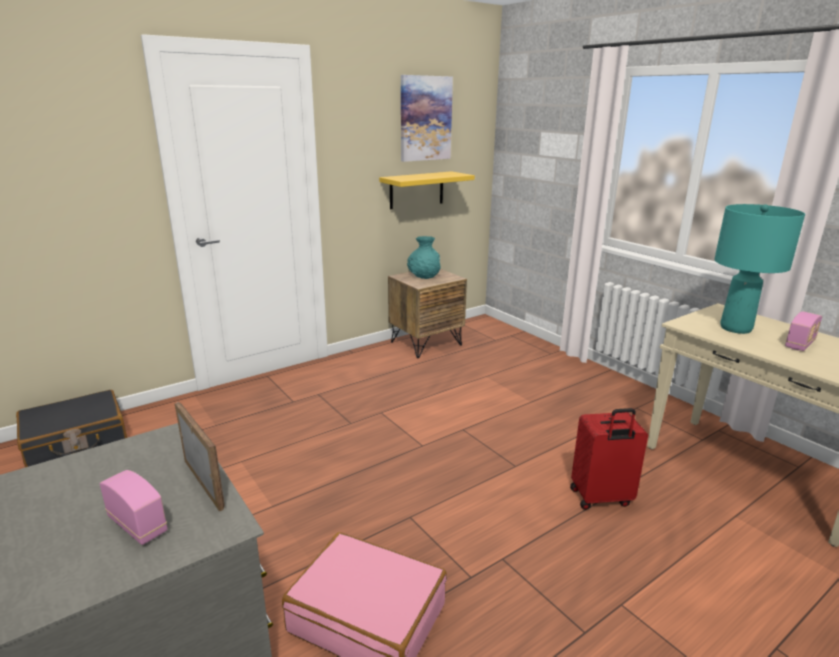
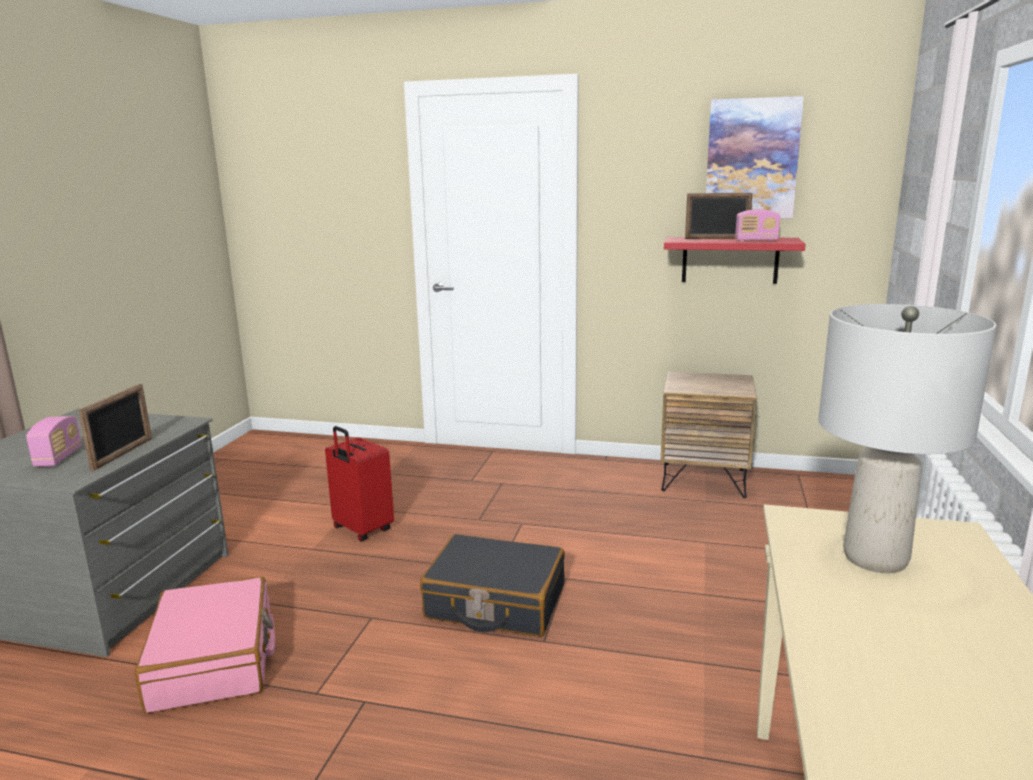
camera: 50 degrees right, 5 degrees down
(76, 441) = (302, 446): black suitcase -> black suitcase (495, 602)
(416, 190) = (730, 260): yellow shelf -> red shelf
(417, 176) = (716, 238): none -> picture frame
(423, 276) = (706, 381): turquoise vase -> none
(601, 498) = (565, 732): red suitcase -> red suitcase (361, 530)
(736, 328) = (874, 558): turquoise table lamp -> grey table lamp
(800, 344) = (928, 628): radio -> radio (756, 240)

